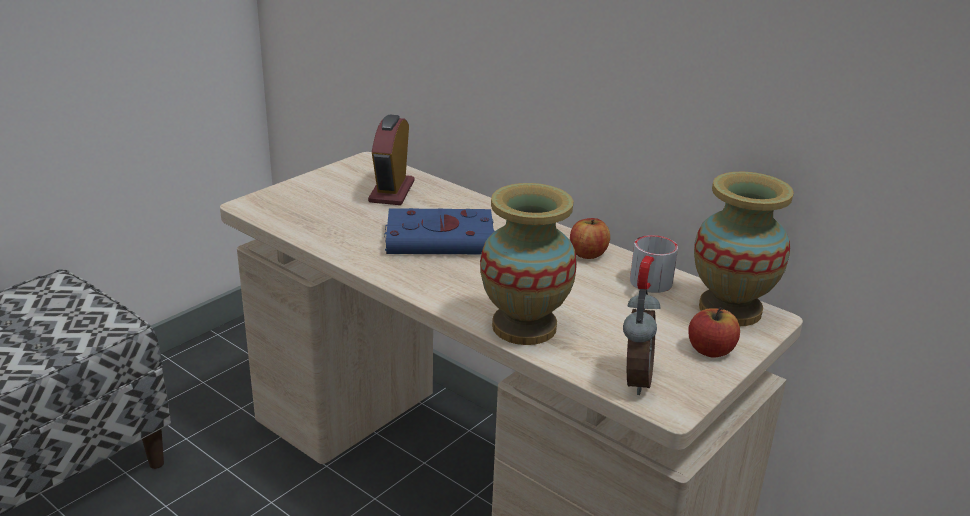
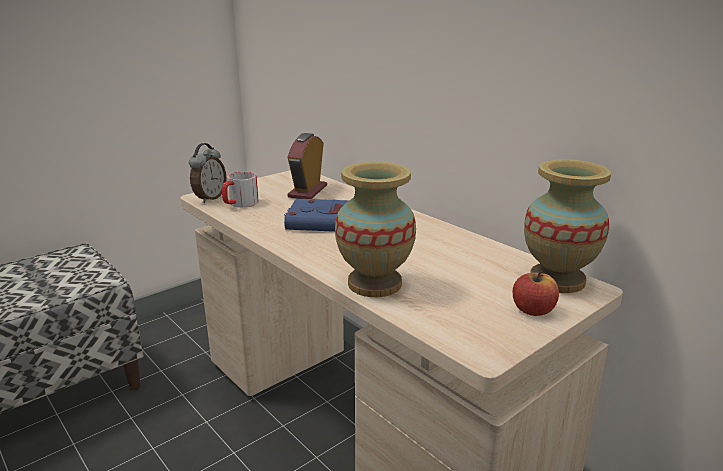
camera: 10 degrees right, 5 degrees down
(587, 254) = (444, 236): apple -> none
(634, 380) = (457, 329): alarm clock -> alarm clock (209, 198)
(648, 285) = (489, 259): mug -> mug (240, 204)

